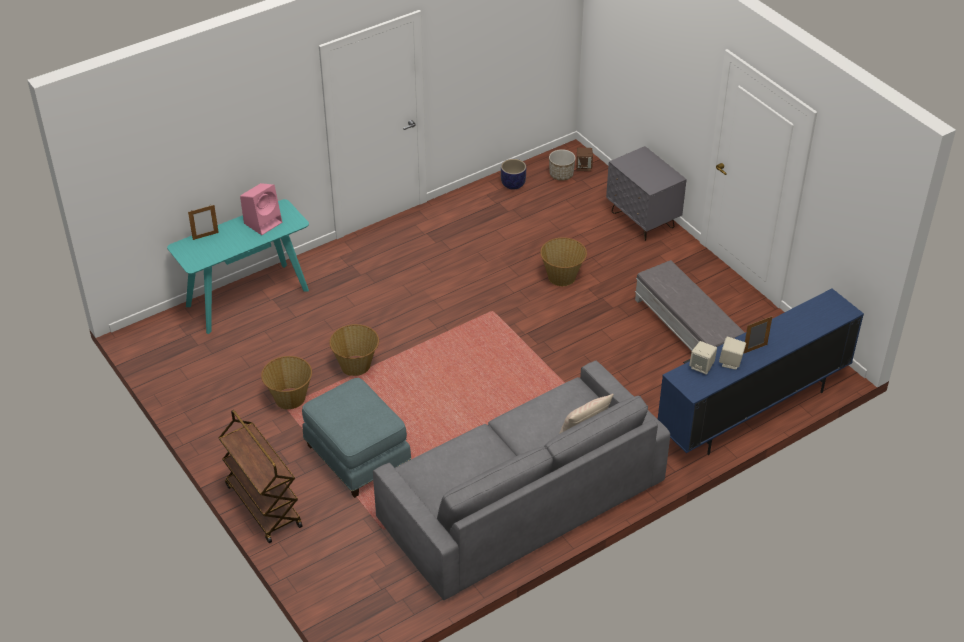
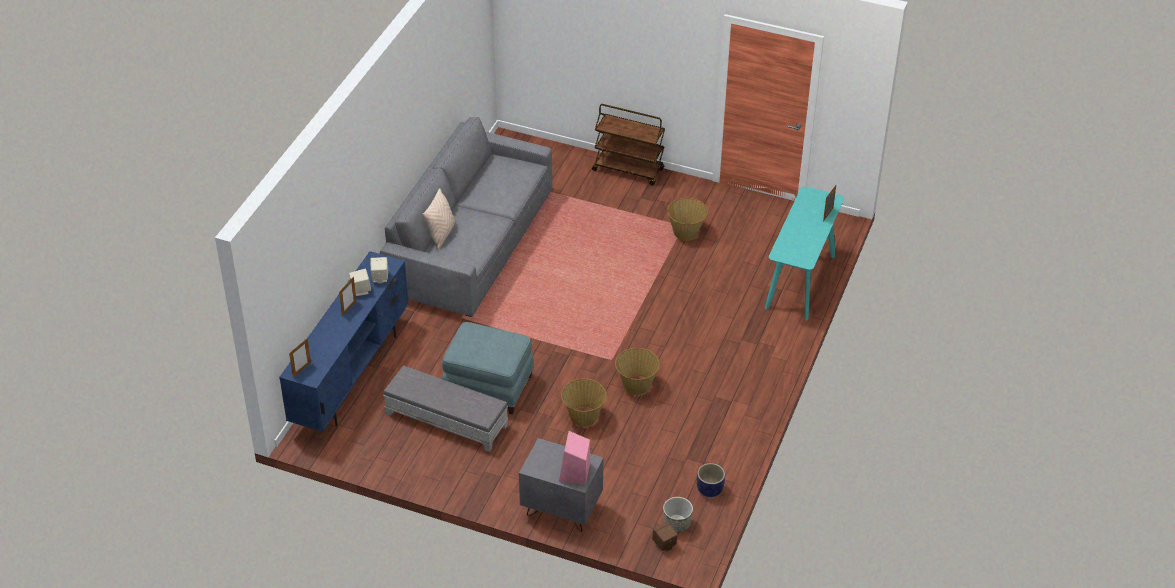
camera: 145 degrees right, 0 degrees up
(263, 222) = (802, 243): pink speaker -> pink speaker (574, 473)
(356, 366) = (666, 273): basket -> basket (636, 385)
(356, 457) = (602, 219): blue ottoman -> blue ottoman (488, 385)
(837, 310) = (301, 370): none -> picture frame

